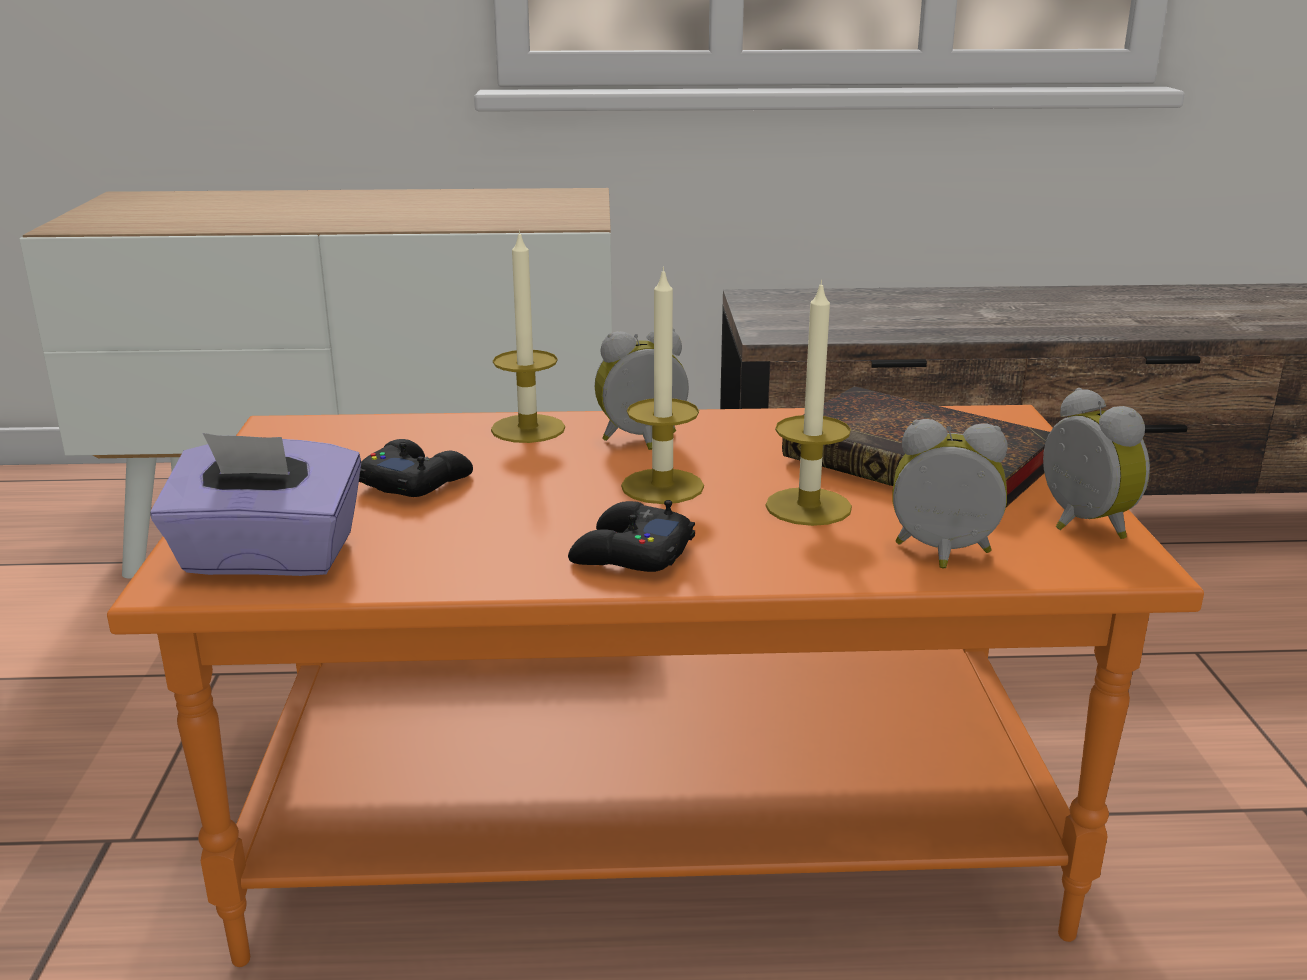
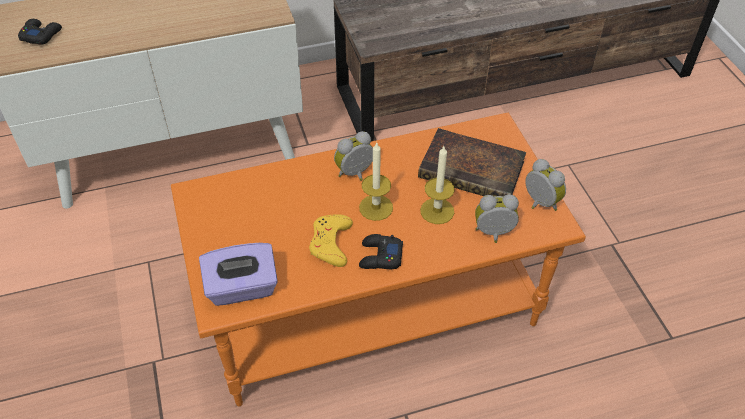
camera: 15 degrees left, 25 degrees up
(415, 481) = (273, 224): black game controller -> black game controller (41, 35)
(524, 521) = (331, 243): none -> yellow game controller
(528, 429) = (302, 173): candle -> none

